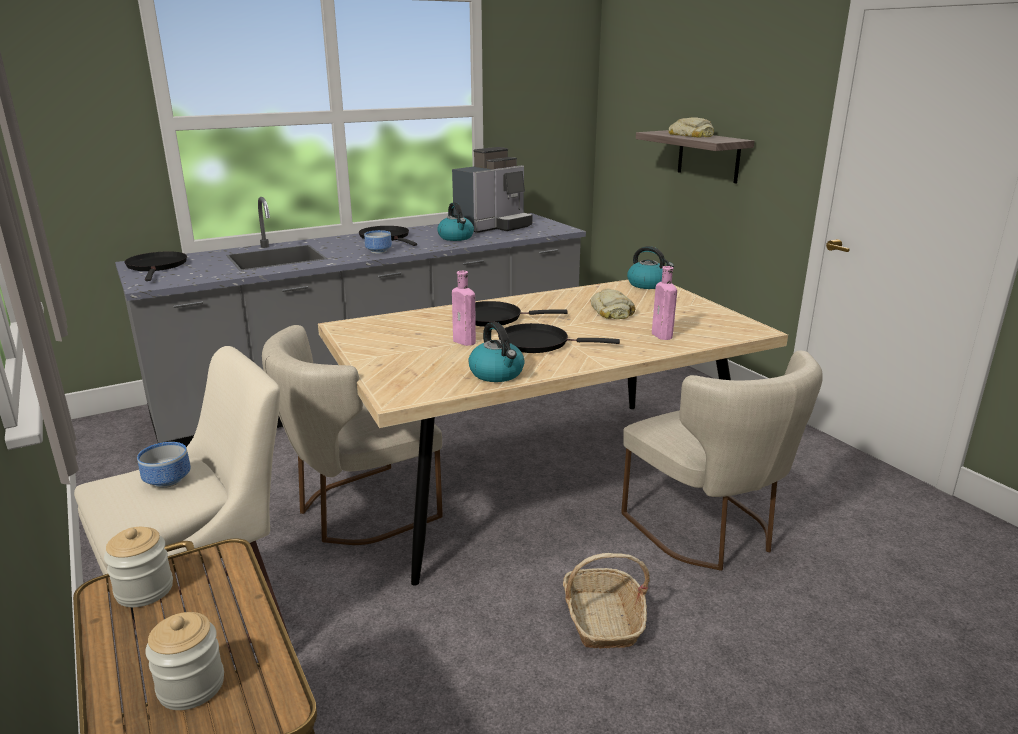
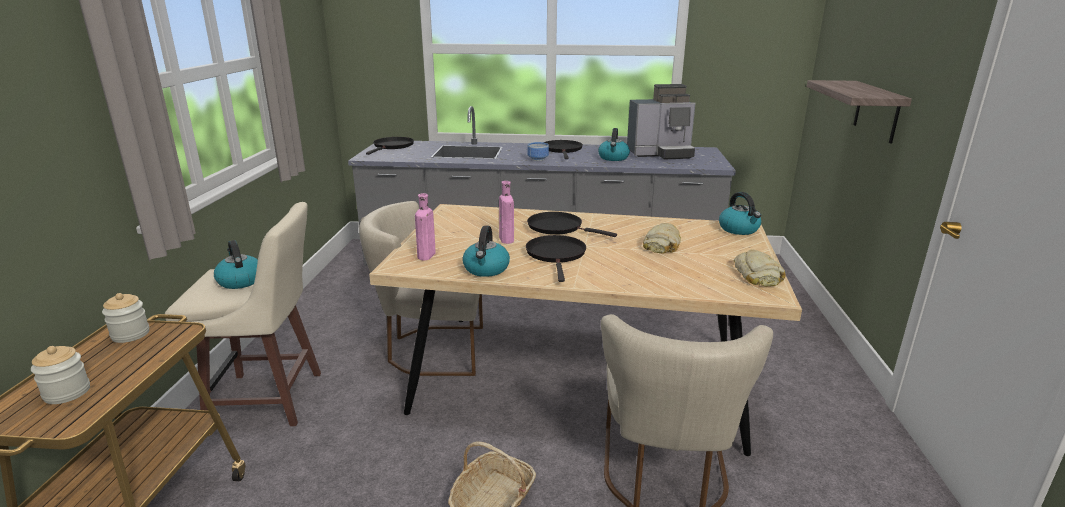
camera: 35 degrees right, 0 degrees up
(167, 481) = (240, 281): bowl -> kettle
(538, 343) = (556, 255): black frying pan -> black frying pan turned 45 degrees clockwise
(663, 336) = (669, 276): pink bottle -> pink bottle (426, 256)
(691, 135) = (853, 87): bread -> bread (757, 275)

